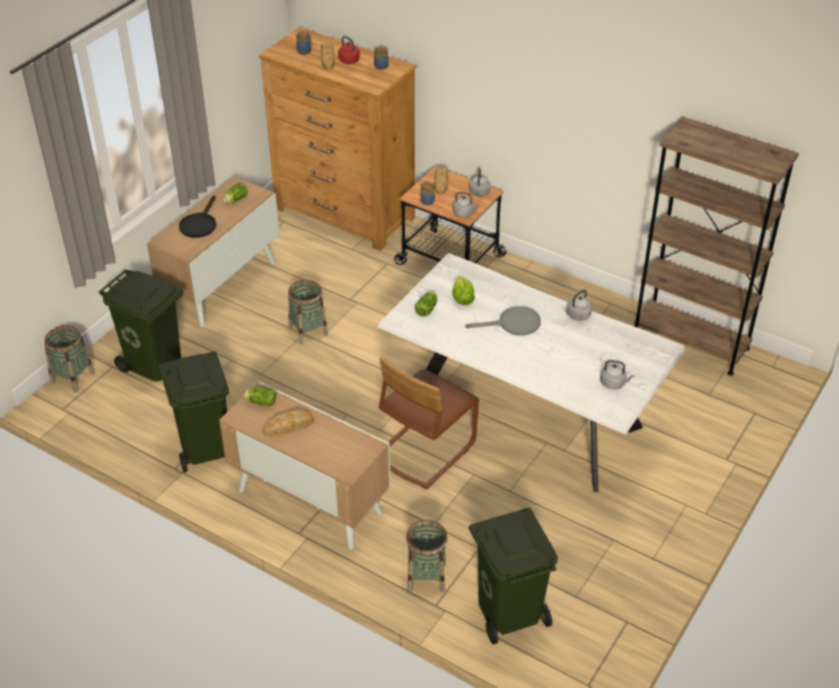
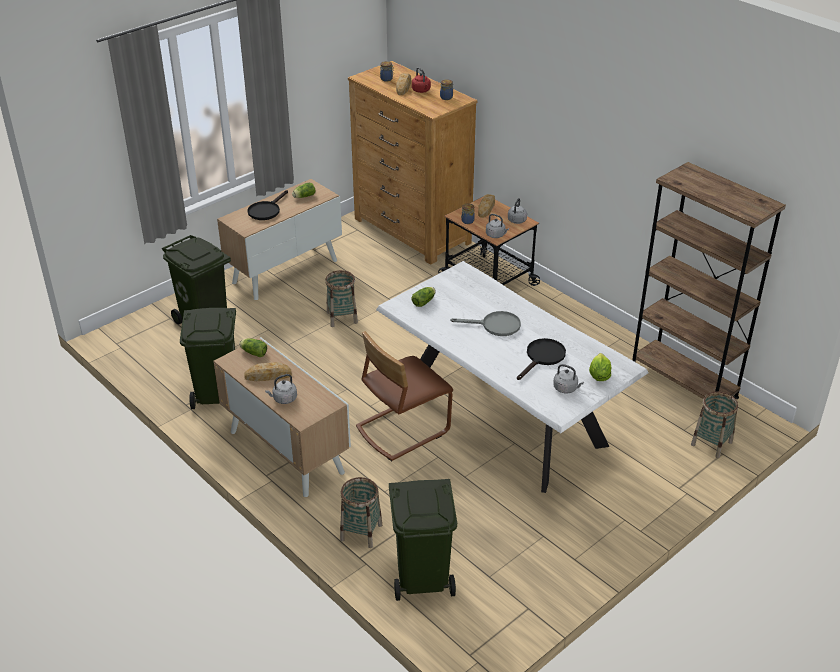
camera: 15 degrees right, 5 degrees down
(73, 378) = (135, 321): basket -> basket (711, 443)
(462, 299) = (458, 299): lettuce -> lettuce (599, 376)
(576, 352) = (542, 357): none -> black frying pan
(577, 315) = (557, 328): grey kettle -> grey kettle (283, 399)

